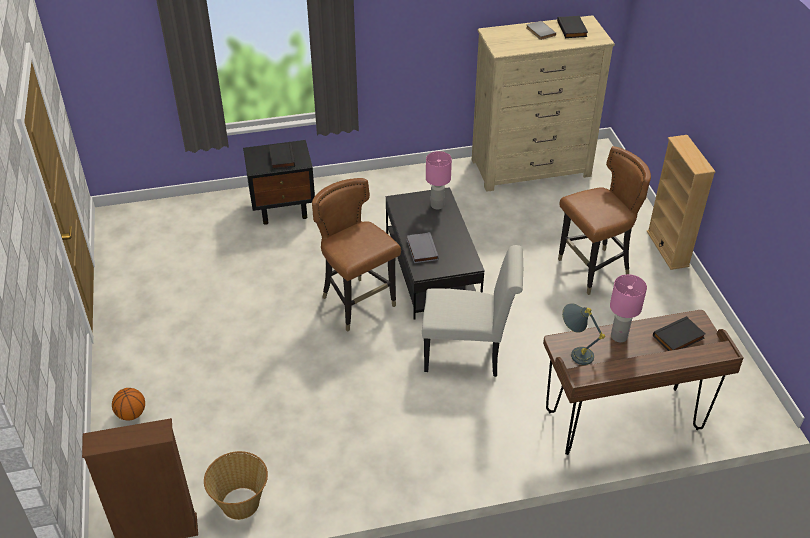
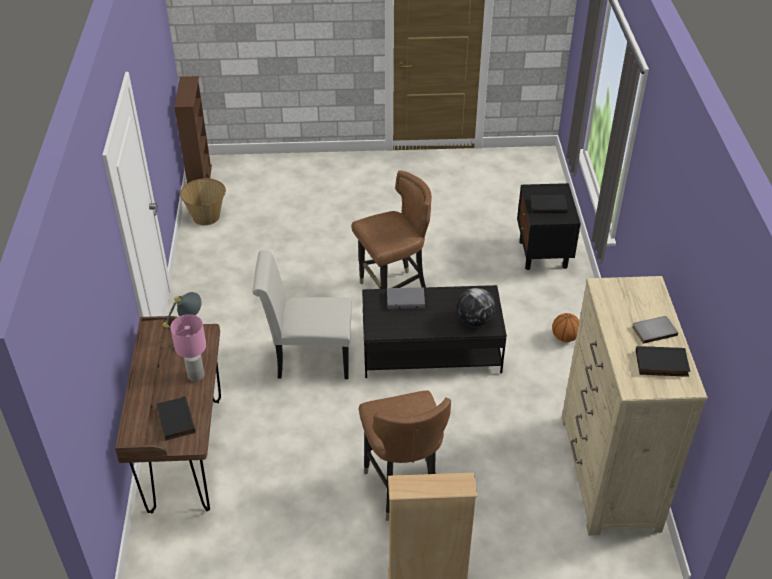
camera: 100 degrees right, 0 degrees up
(131, 414) = (307, 169): basketball -> basketball (565, 337)
(437, 205) = (474, 320): pink table lamp -> globe
(468, 353) = (308, 358): white chair -> white chair turned 75 degrees clockwise

